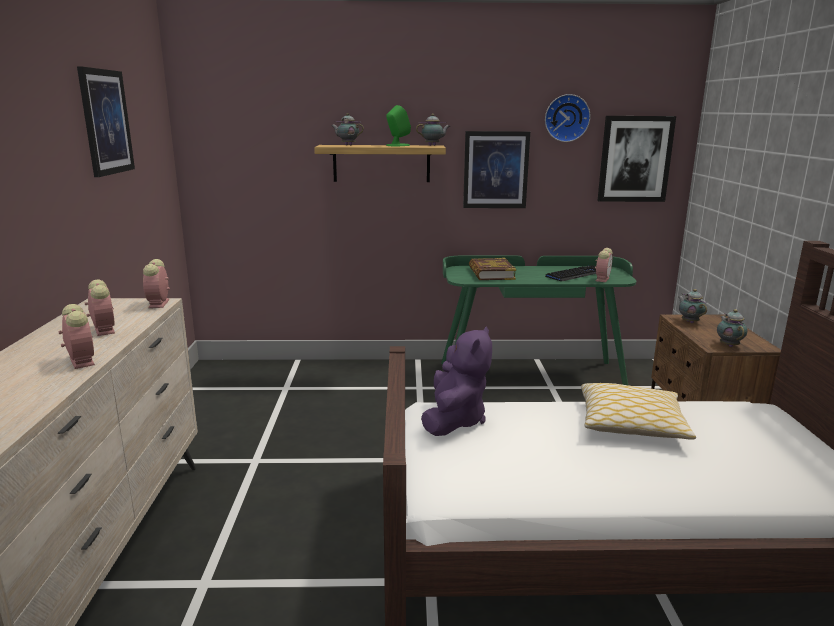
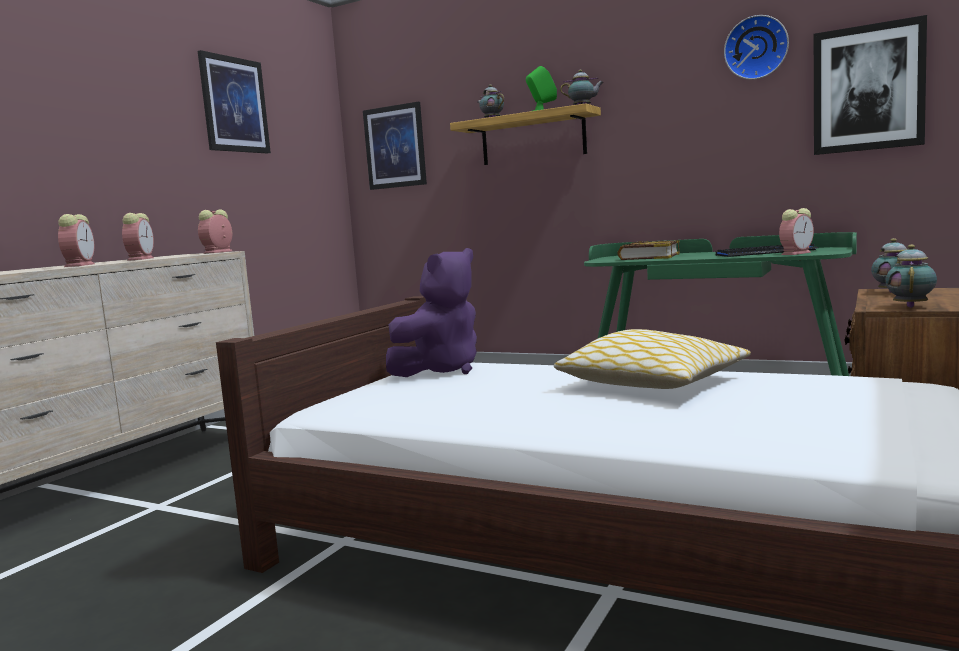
camera: 30 degrees right, 10 degrees down
(495, 170) = (666, 129): picture -> picture (395, 147)

